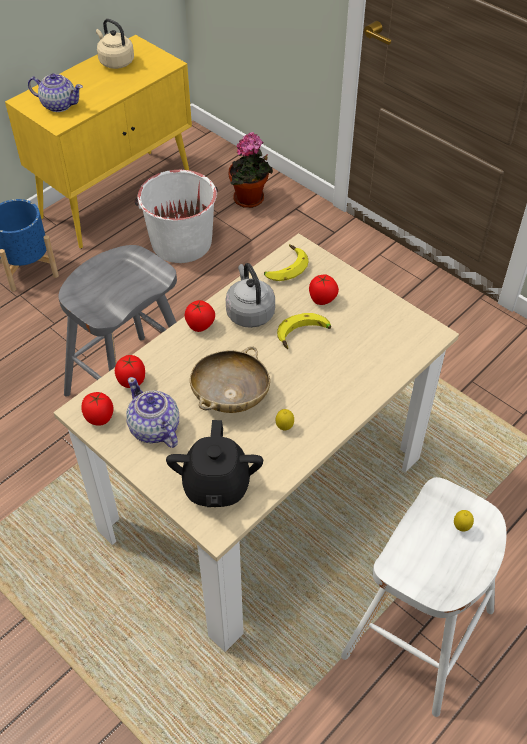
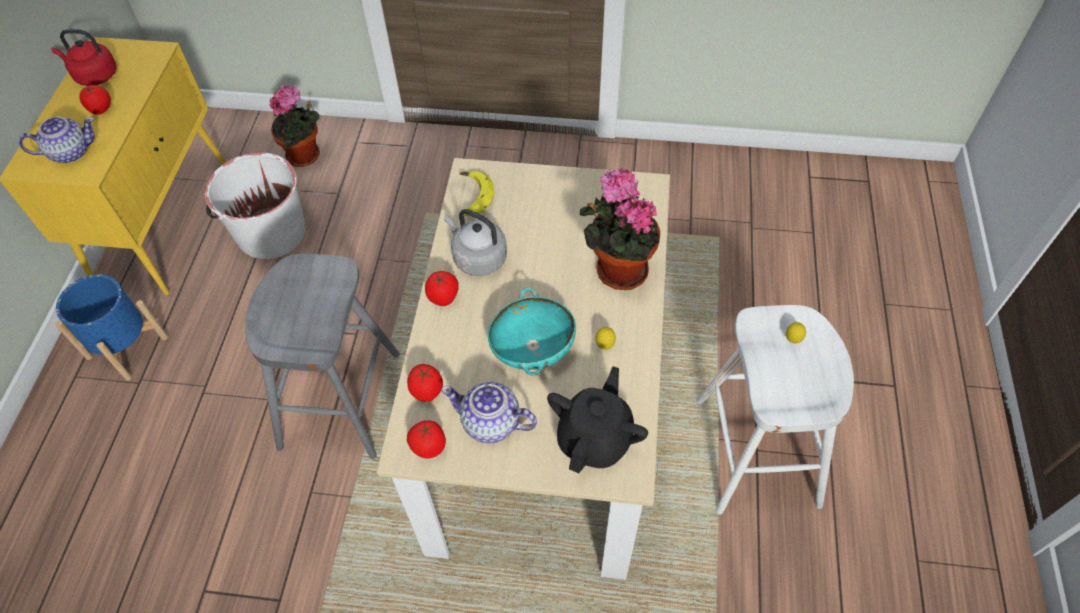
camera: 35 degrees left, 5 degrees up
(115, 61) = (94, 76): beige kettle -> red kettle
(216, 486) = (595, 438): black teapot -> black teapot turned 120 degrees counterclockwise
(230, 397) = (532, 348): beige bowl -> turquoise bowl
(304, 336) = (546, 251): banana -> none
(322, 300) = (532, 208): tomato -> tomato (101, 109)
(346, 379) = (617, 269): none -> potted plant

